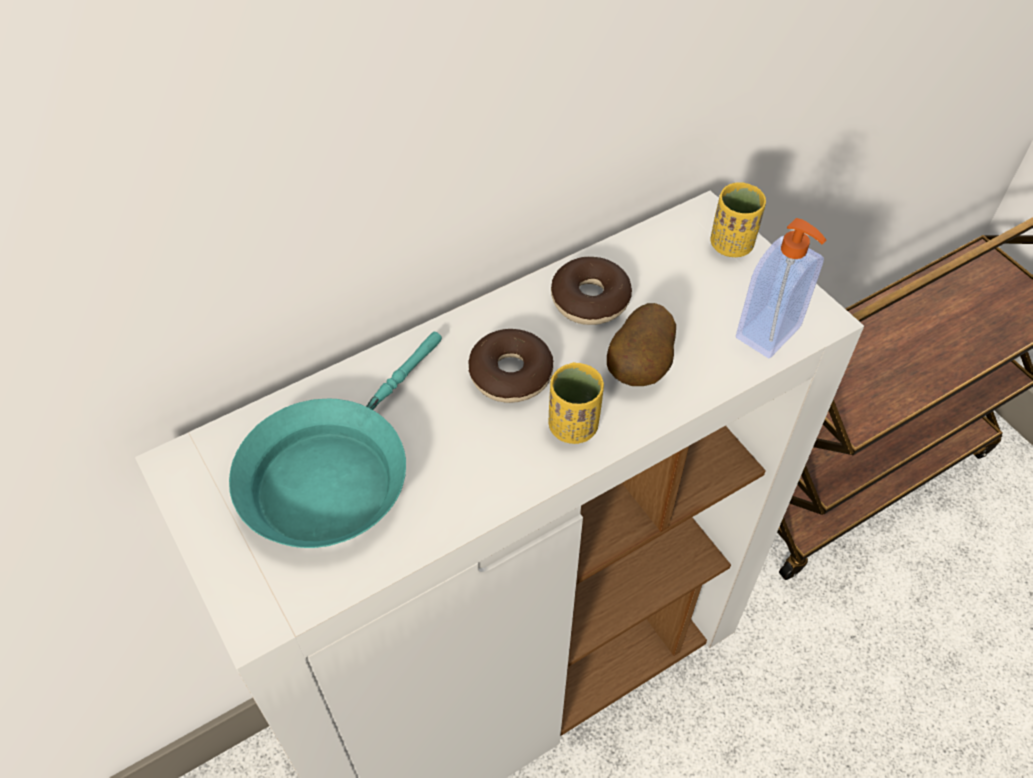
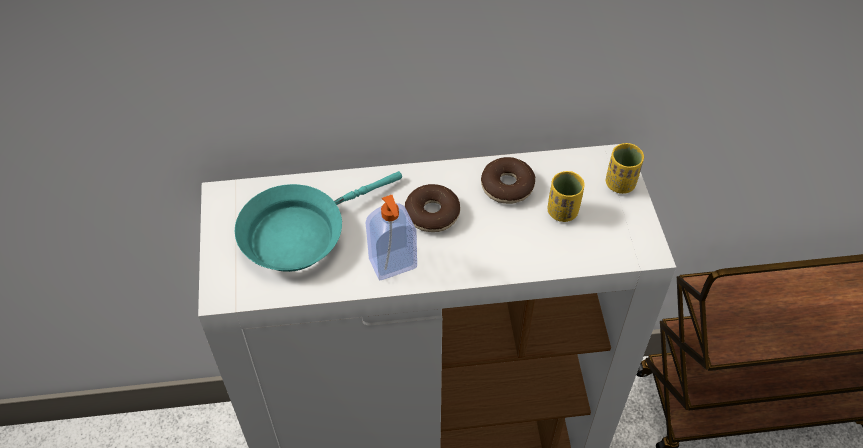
camera: 25 degrees right, 0 degrees up
(573, 426) = (451, 258): yellow cup -> yellow cup (562, 211)
(641, 368) = (513, 240): potato -> none
(770, 333) = (609, 249): soap dispenser -> soap dispenser (393, 265)

